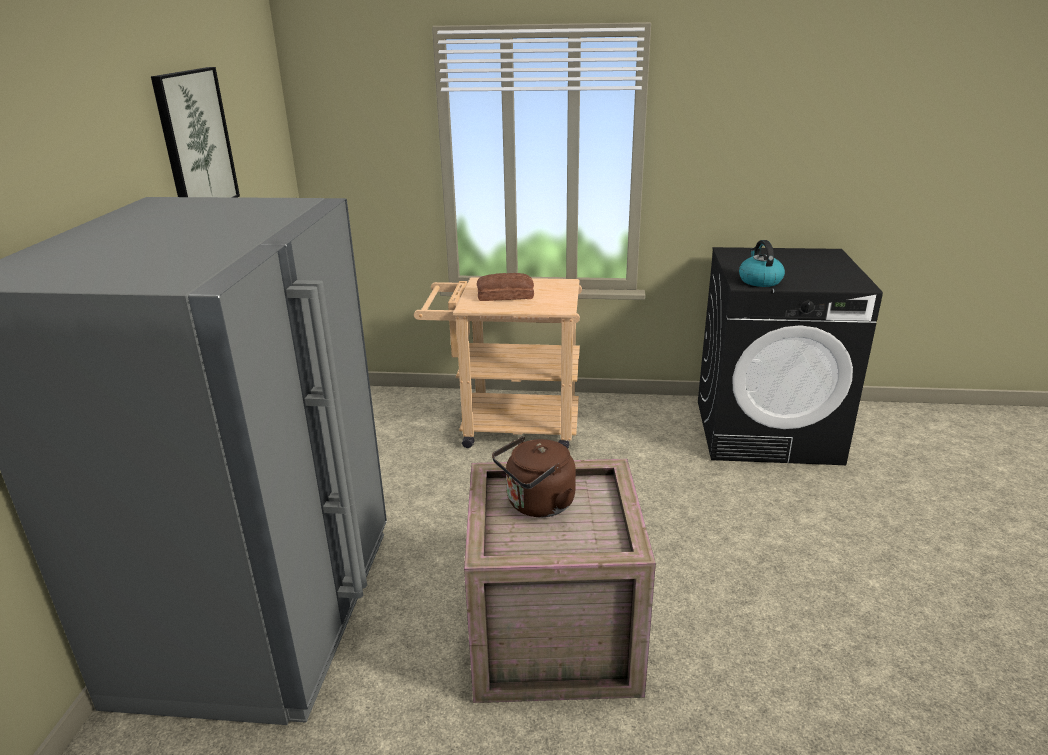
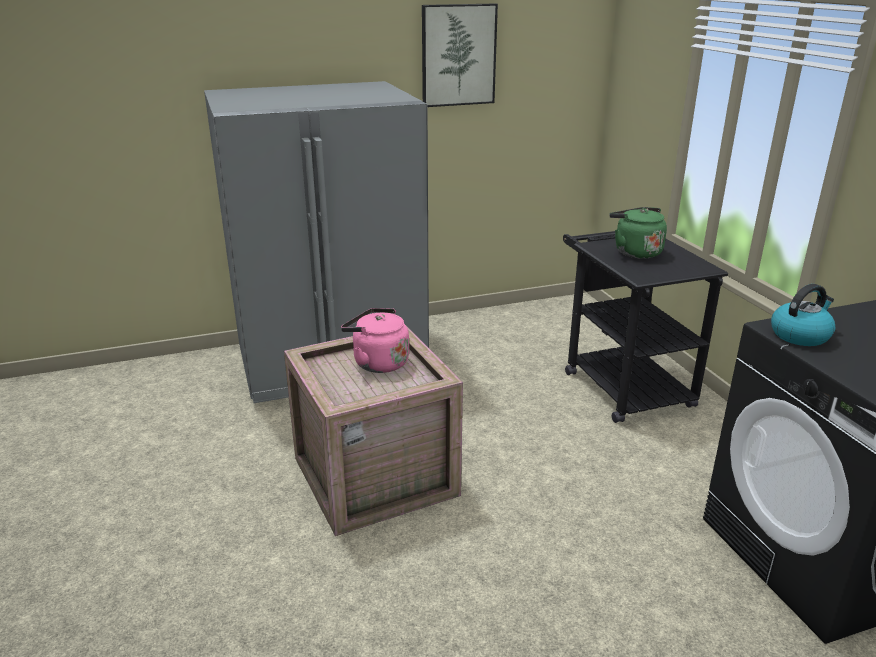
camera: 65 degrees right, 0 degrees up
(504, 295) = (635, 252): bread -> green kettle
(508, 426) = (621, 383): beige cart -> black cart
(537, 505) = (377, 362): brown kettle -> pink kettle

